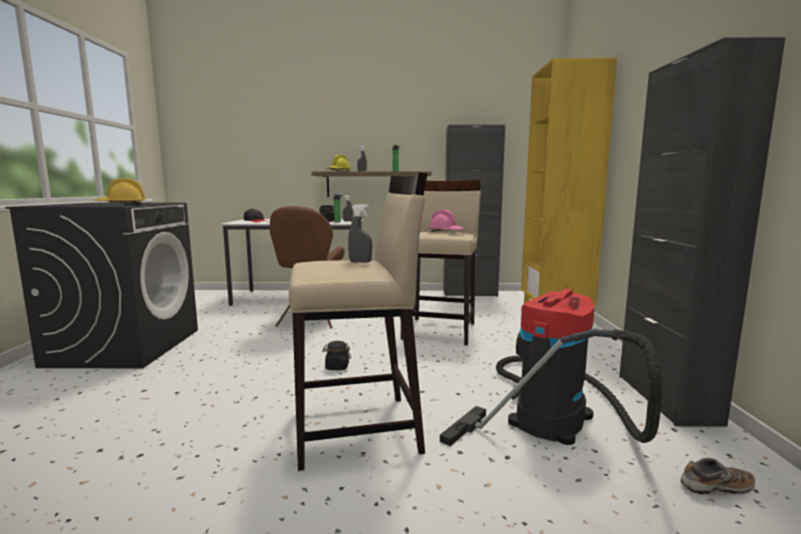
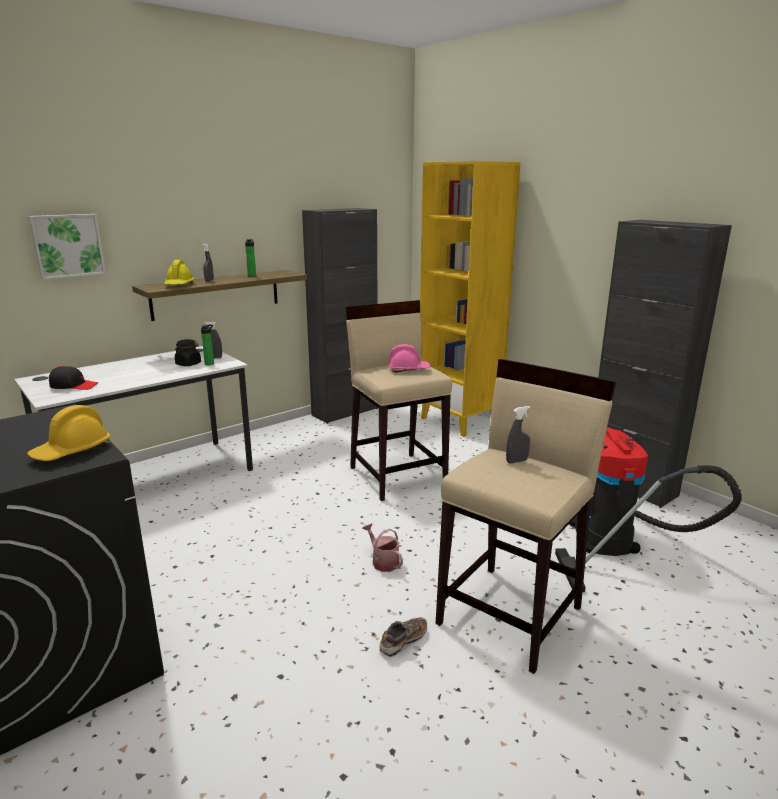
camera: 40 degrees left, 10 degrees up
(283, 144) = (68, 245): none -> picture
(310, 320) = (237, 511): brown chair -> none
(337, 367) = (383, 561): black jar -> watering can
(715, 488) = (723, 544): shoe -> shoe (403, 641)

